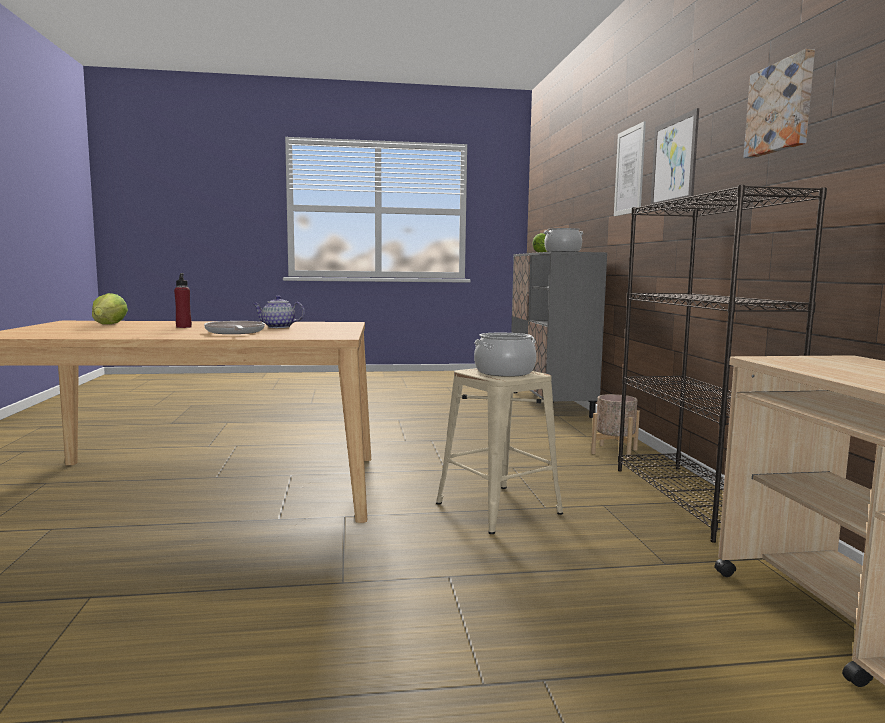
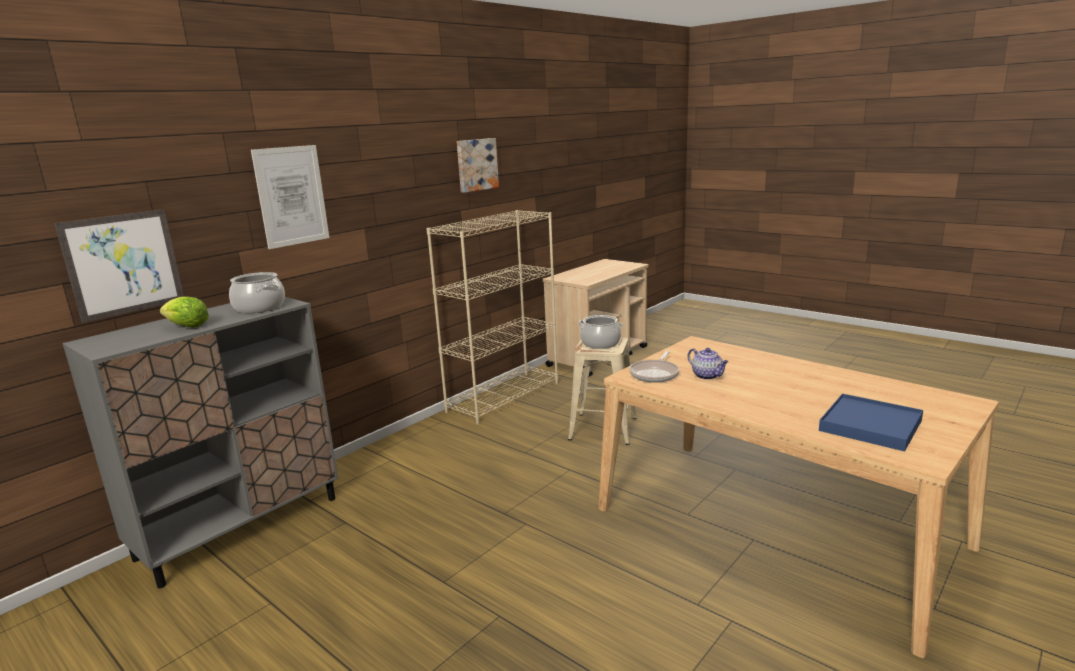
camera: 130 degrees left, 10 degrees up
(109, 325) = (870, 425): lettuce -> blue tray
(184, 327) = (792, 396): red bottle -> none
(235, 332) = (758, 367): frying pan -> frying pan (655, 374)
(614, 451) = (429, 437): beige planter -> none
(674, 161) = (376, 189): picture -> picture (123, 264)
(694, 500) = (504, 397): black bookcase -> beige bookcase

